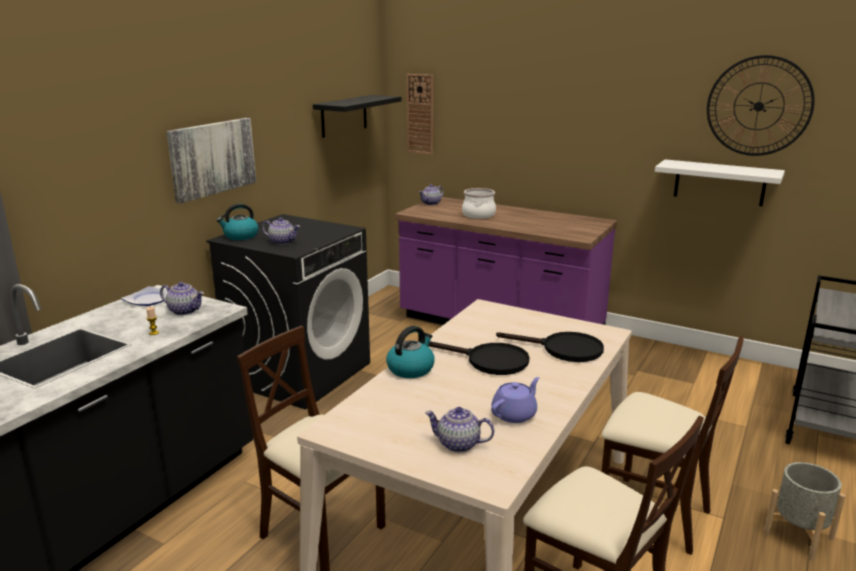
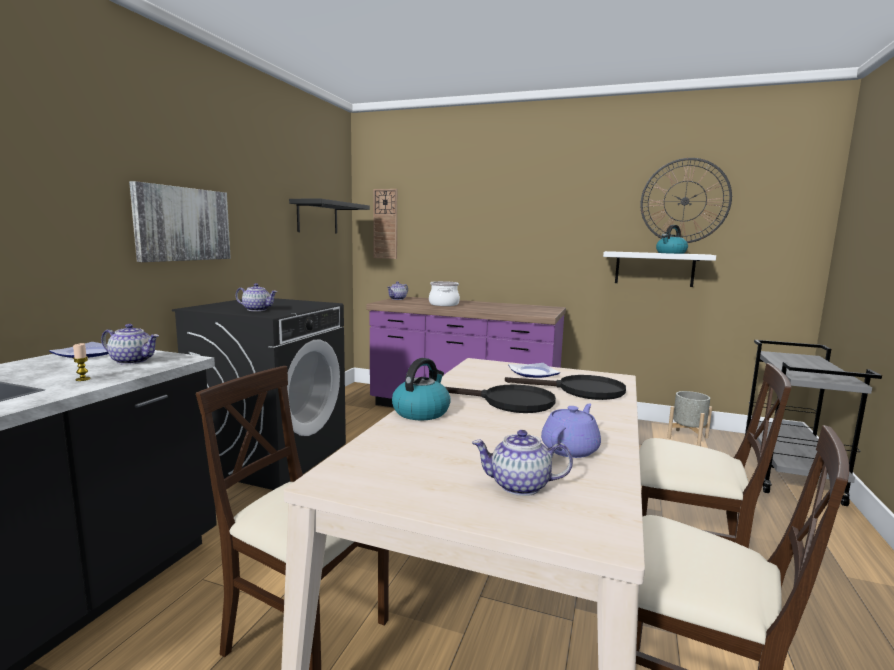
camera: 10 degrees left, 10 degrees down
(240, 236) = (211, 307): kettle -> kettle (671, 253)
(532, 324) = (534, 373): none -> plate
(799, 536) = (841, 585): grey planter -> grey planter (688, 438)

